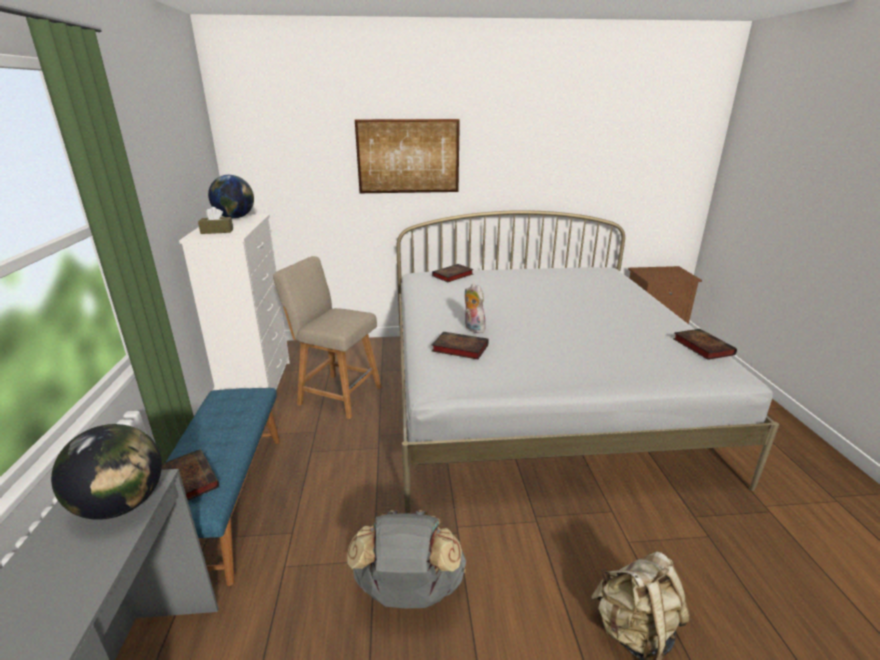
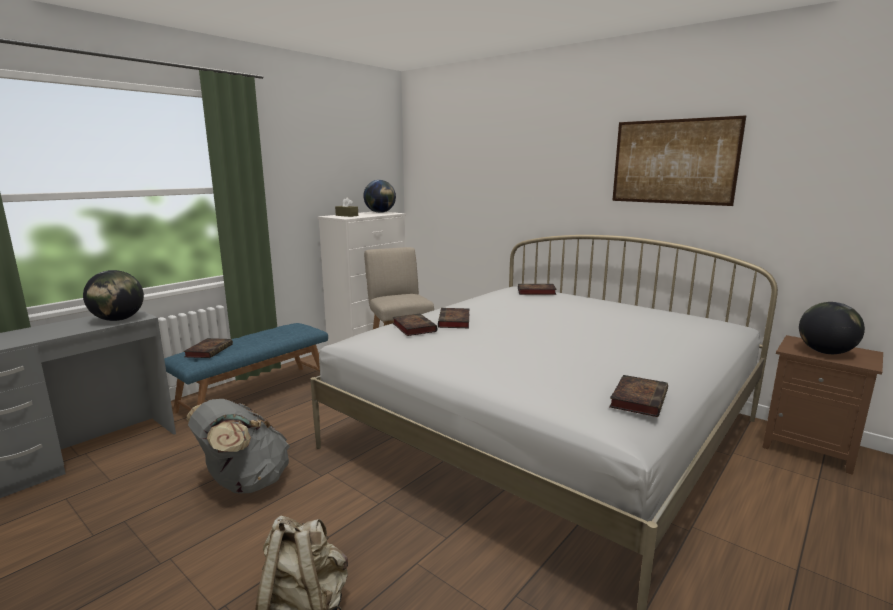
camera: 45 degrees right, 10 degrees down
(408, 156) = (529, 175): picture -> picture (673, 162)
(472, 328) = (454, 321): plush toy -> book
(664, 275) = (825, 352): none -> globe

